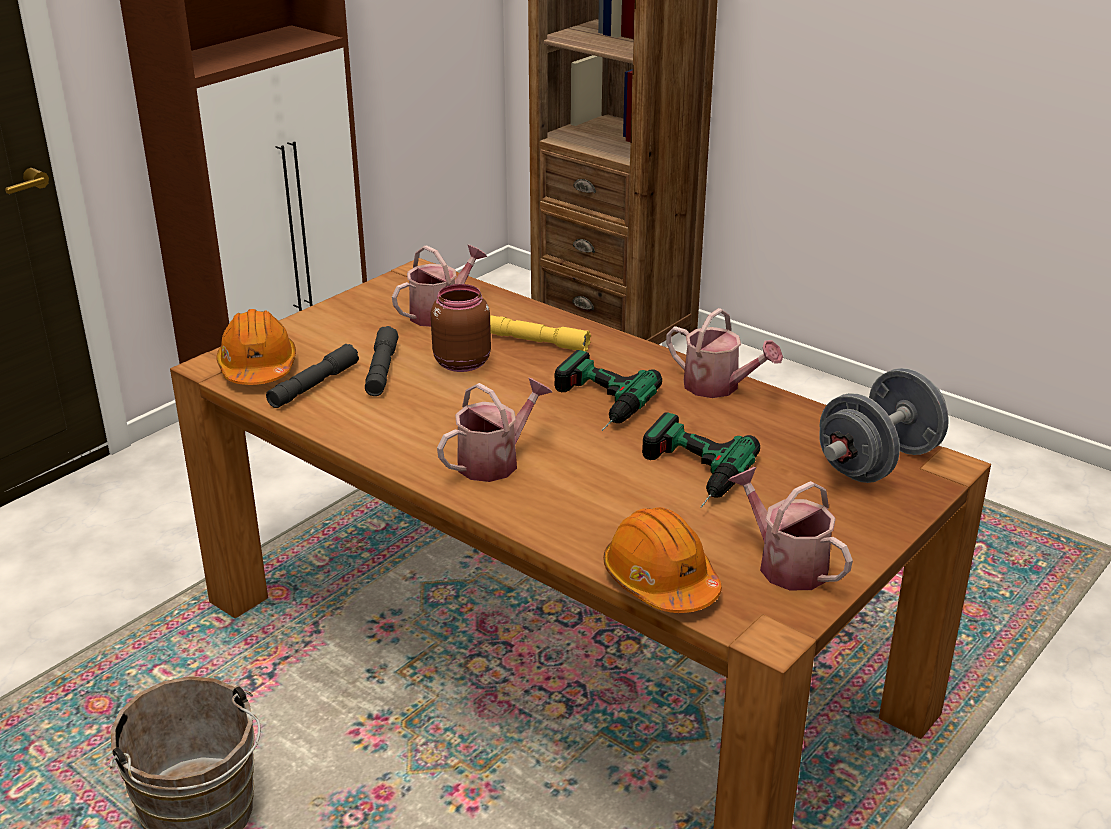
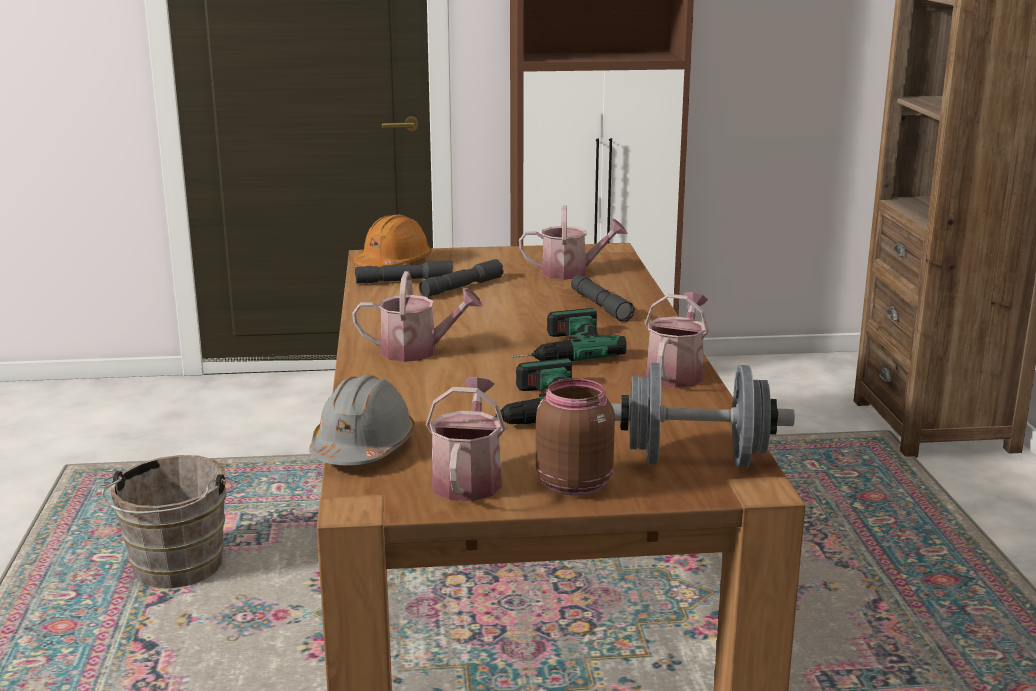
camera: 45 degrees right, 10 degrees down
(460, 363) = (520, 300): brown jar -> brown jar (573, 483)
(537, 342) = (600, 306): yellow flashlight -> grey flashlight
(660, 581) = (362, 448): orange hard hat -> grey hard hat
(718, 387) = (676, 373): watering can -> watering can turned 150 degrees counterclockwise

